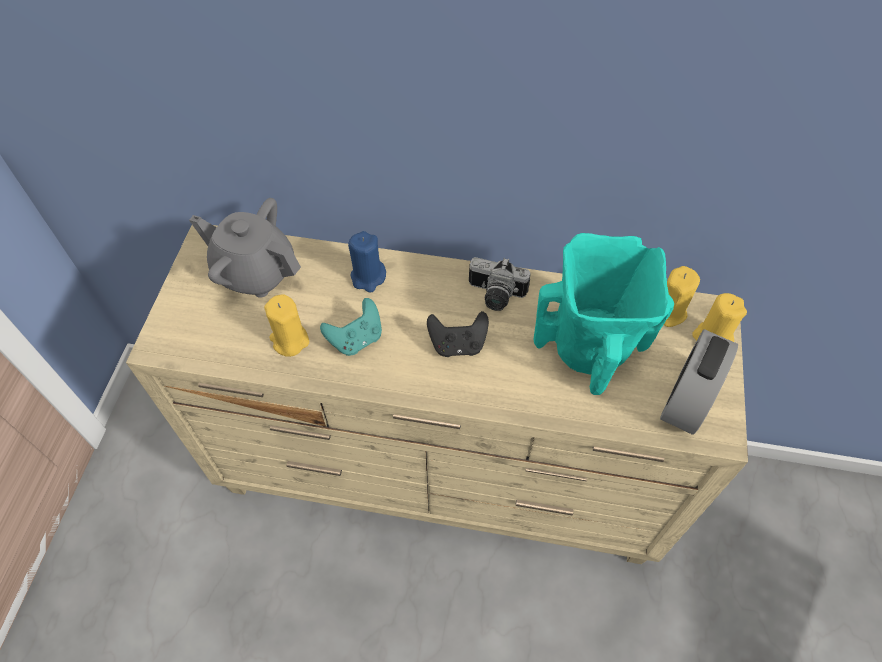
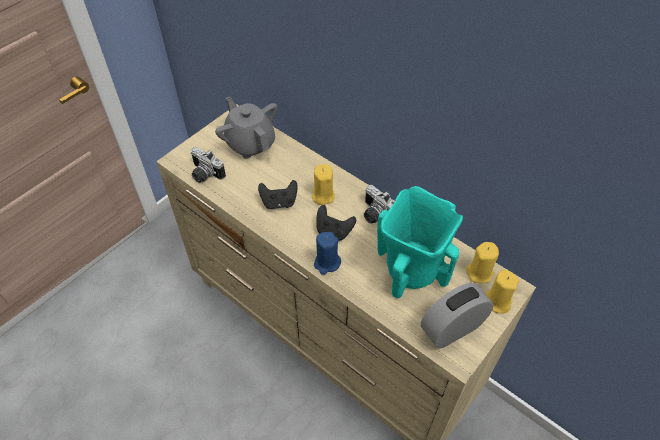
camera: 30 degrees right, 5 degrees down
(218, 348) = (204, 174): none -> camera
(289, 340) = (243, 187): yellow candle -> yellow candle (323, 196)
(356, 339) = (279, 202): turquoise game controller -> black game controller
(368, 277) = (309, 172): blue candle -> blue candle (327, 263)

